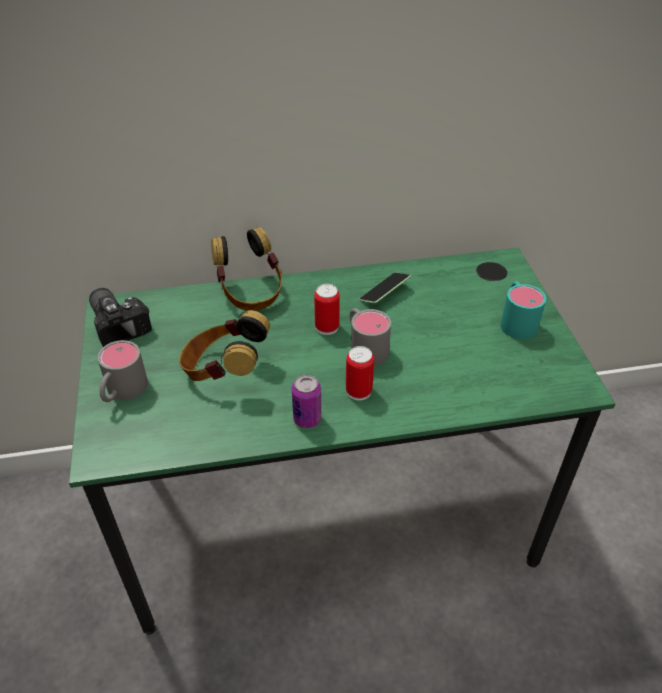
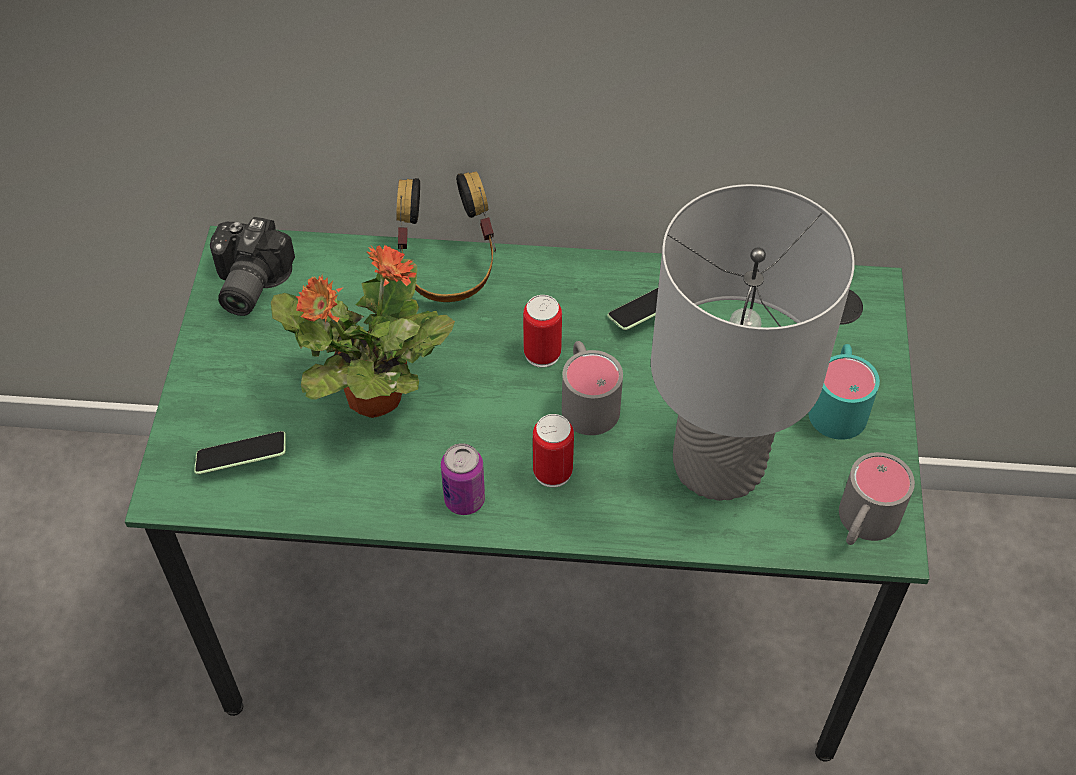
camera: 15 degrees right, 10 degrees up
(119, 323) = (245, 283): camera -> camera turned 150 degrees counterclockwise
(122, 392) = (223, 398): grey mug -> grey mug (862, 525)
(146, 426) = (242, 460): none -> phone
(224, 371) = (372, 396): headphones -> potted plant
(460, 368) = (716, 468): none -> grey table lamp

